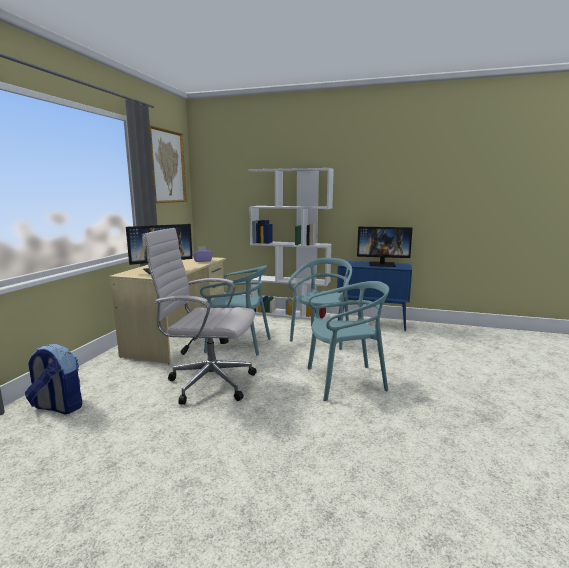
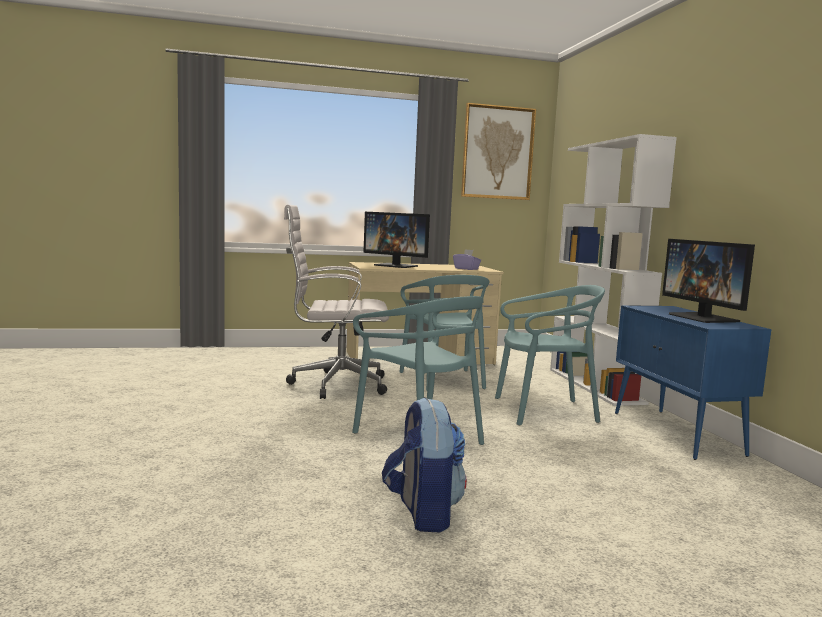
camera: 60 degrees right, 5 degrees down
(58, 407) = (245, 357): backpack -> backpack (422, 513)
(207, 383) = (334, 384): white office chair -> white office chair turned 75 degrees counterclockwise

